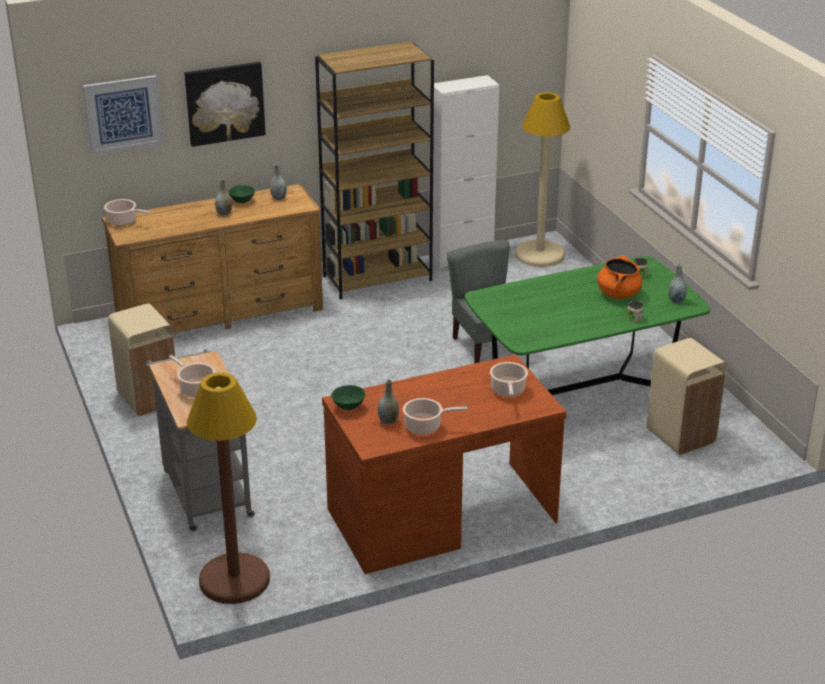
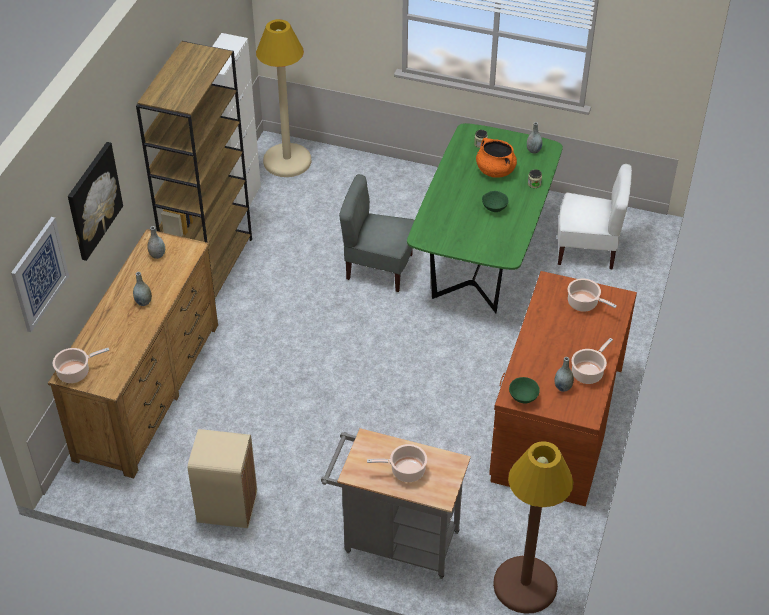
camera: 50 degrees left, 15 degrees up
(242, 201) = (135, 279): green bowl -> green bowl (495, 208)
(680, 436) = (587, 250): beige trash can -> white chair

